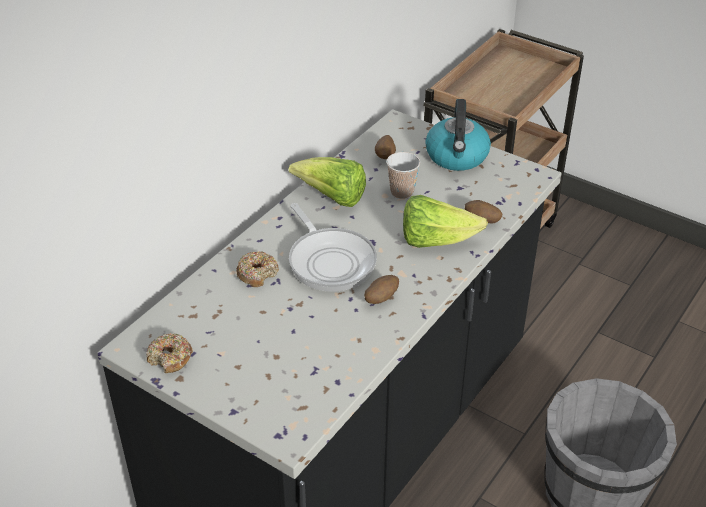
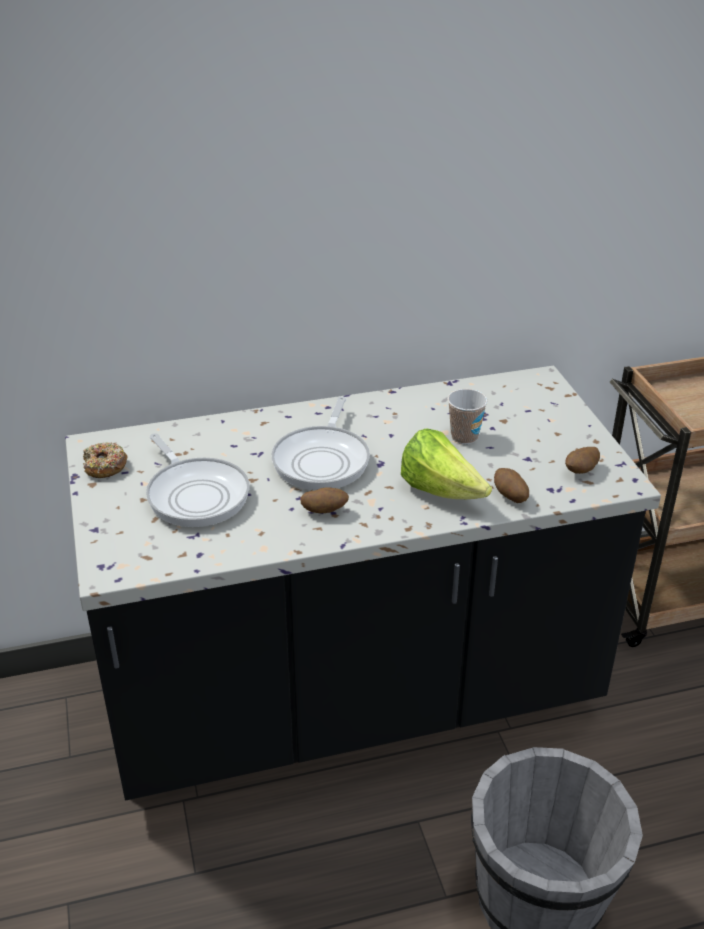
camera: 40 degrees right, 5 degrees down
(257, 274) = (251, 440): donut -> none
(273, 339) = (196, 494): none -> frying pan
(332, 197) = (394, 412): lettuce -> none
(385, 156) = (489, 401): potato -> potato (581, 471)
(457, 157) = (562, 431): kettle -> none

